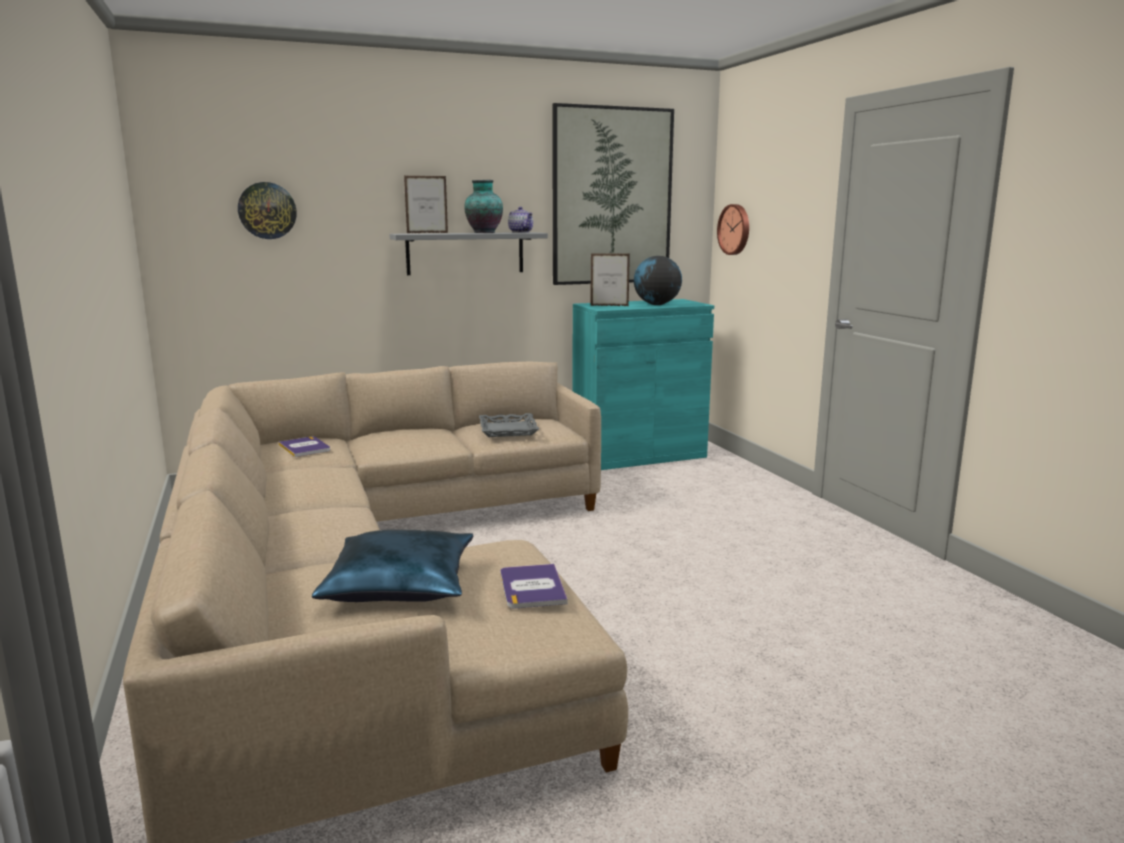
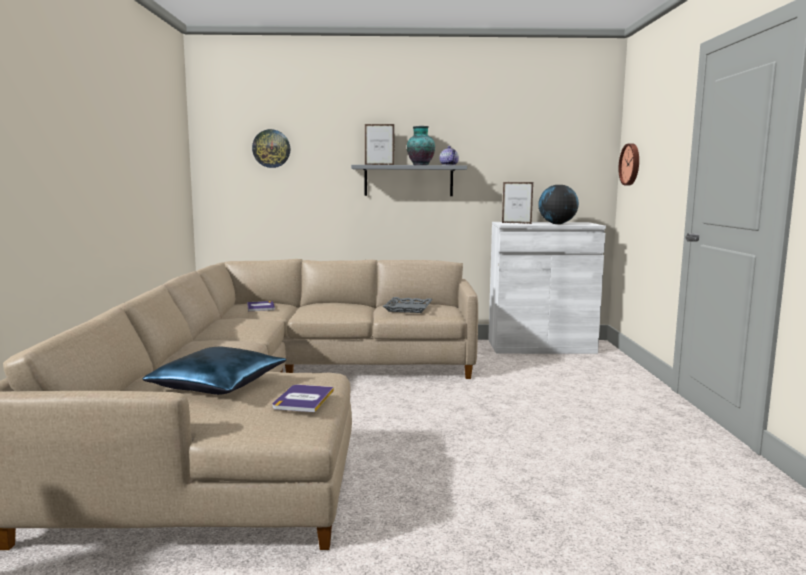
camera: 20 degrees right, 5 degrees down
(612, 197) = (528, 139): picture -> none
(639, 455) = (541, 346): turquoise cabinet -> white cabinet

